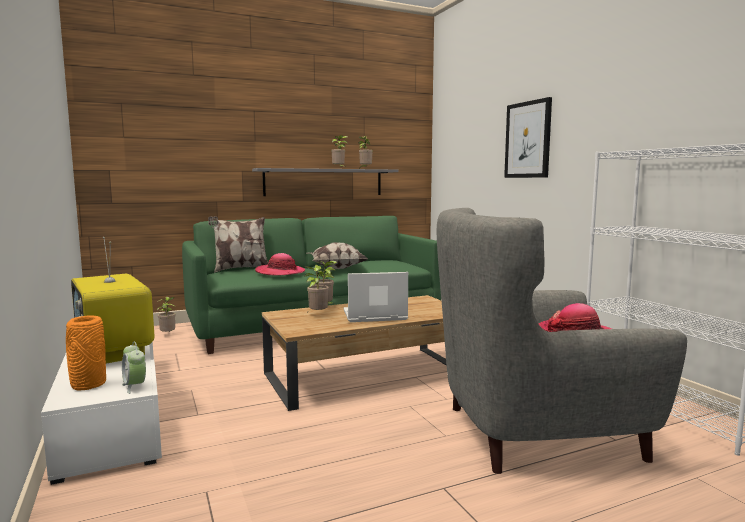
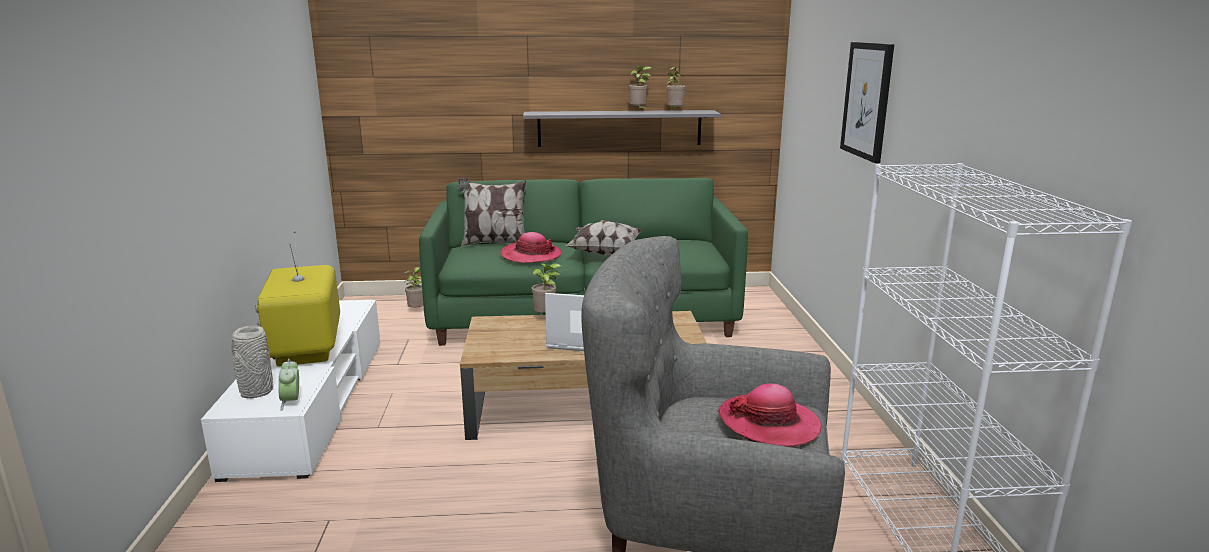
camera: 20 degrees right, 10 degrees up
(87, 385) = (256, 392): orange vase -> grey vase
(317, 315) = (525, 330): potted plant -> none

